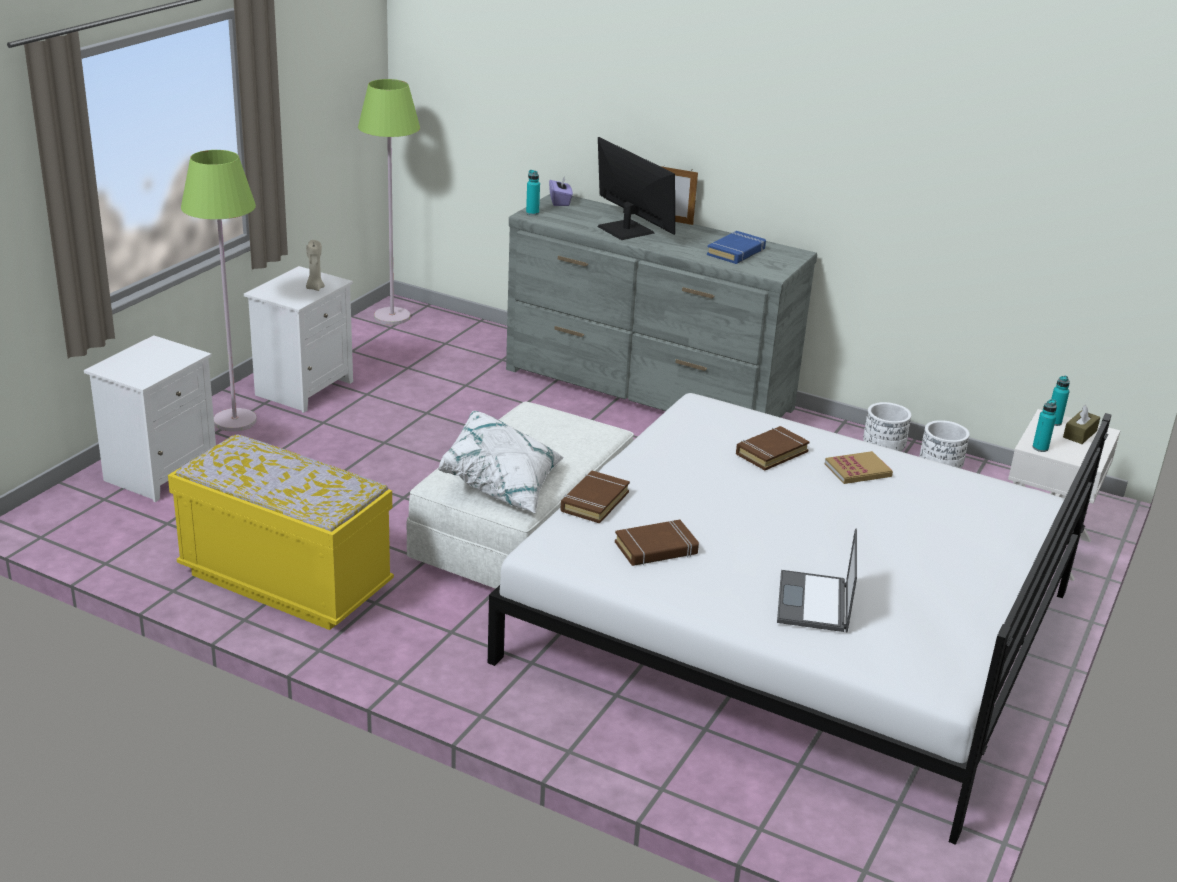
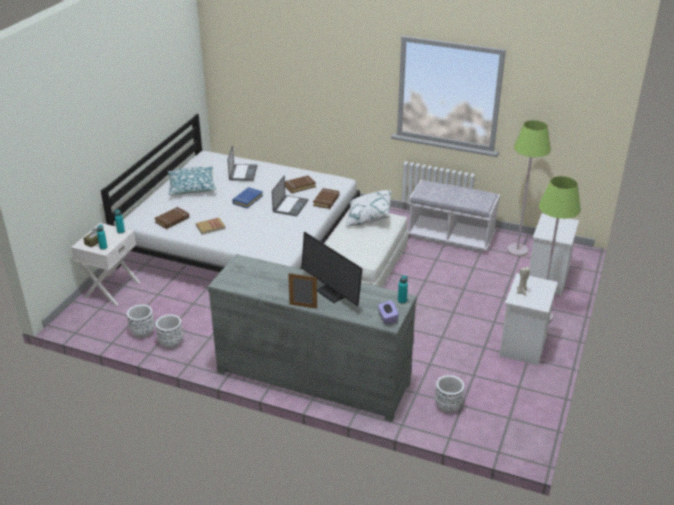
camera: 175 degrees right, 5 degrees up
(285, 581) = (451, 236): yellow bench -> white bench
(392, 317) = (516, 431): green floor lamp -> green floor lamp (517, 250)
(465, 344) = (448, 406): none -> white planter
(681, 500) = (290, 205): none -> laptop
(736, 252) = (261, 278): blue book -> blue book (247, 199)
(771, 453) = (249, 231): brown book -> brown book (172, 220)
(942, 578) = (191, 186): none -> pillow

